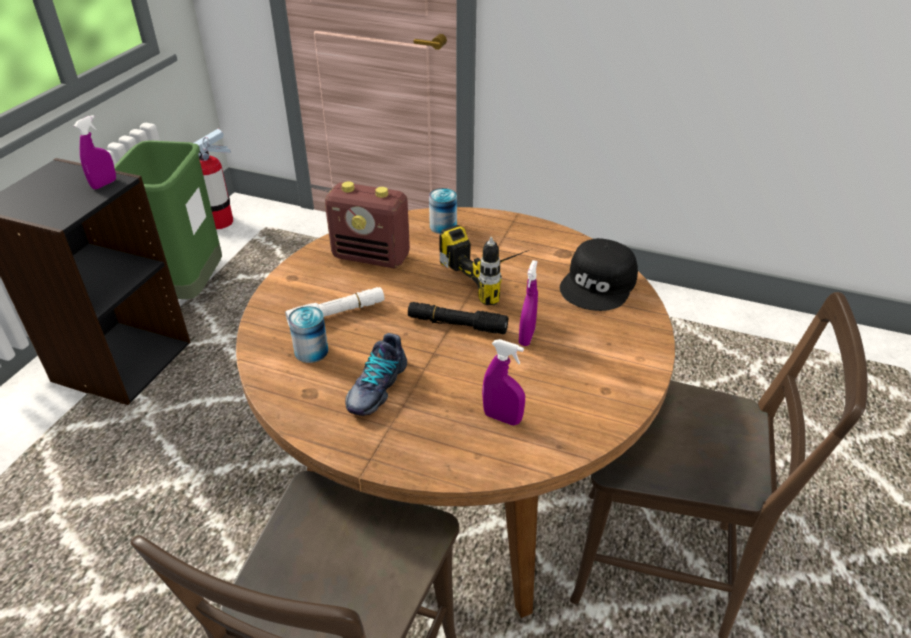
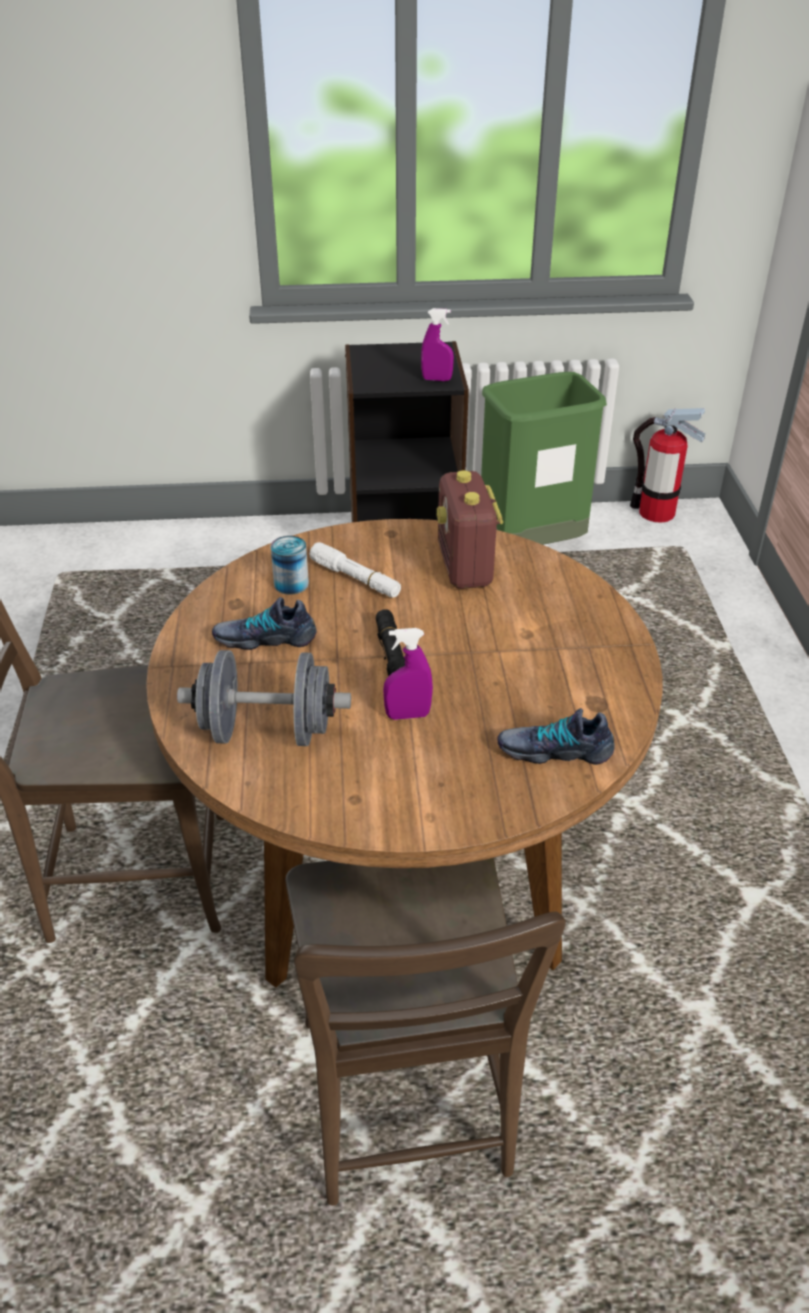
camera: 65 degrees right, 0 degrees up
(443, 226) = (567, 595): can -> none
(495, 276) = (502, 662): power drill -> none
(502, 418) = (268, 732): purple spray bottle -> grey dumbbell
(599, 284) = (554, 750): black cap -> shoe

